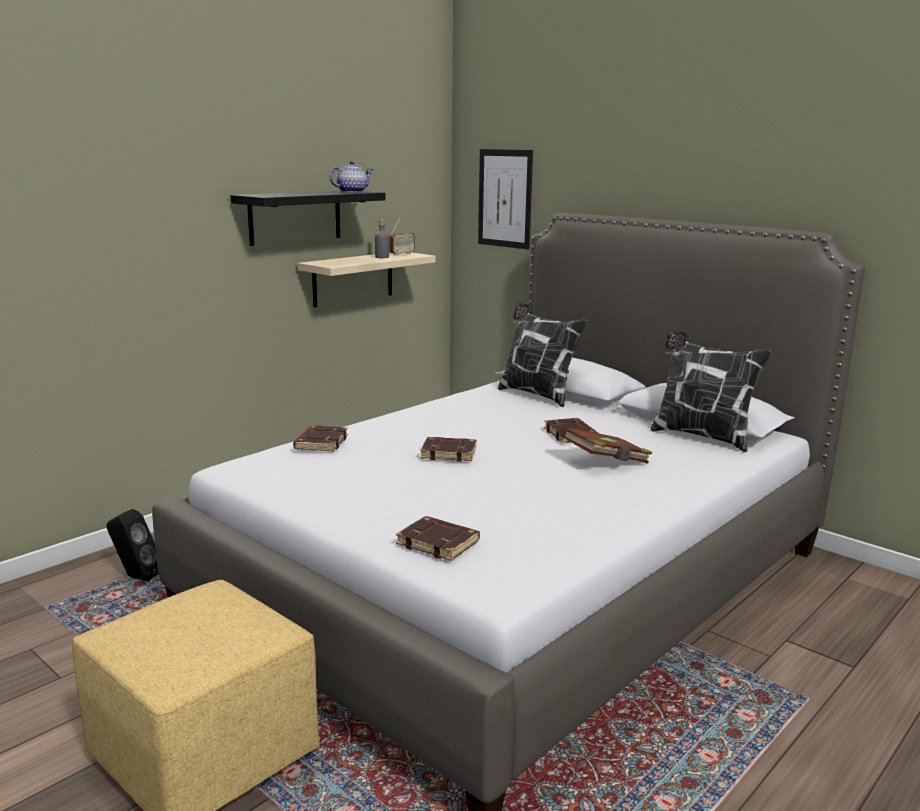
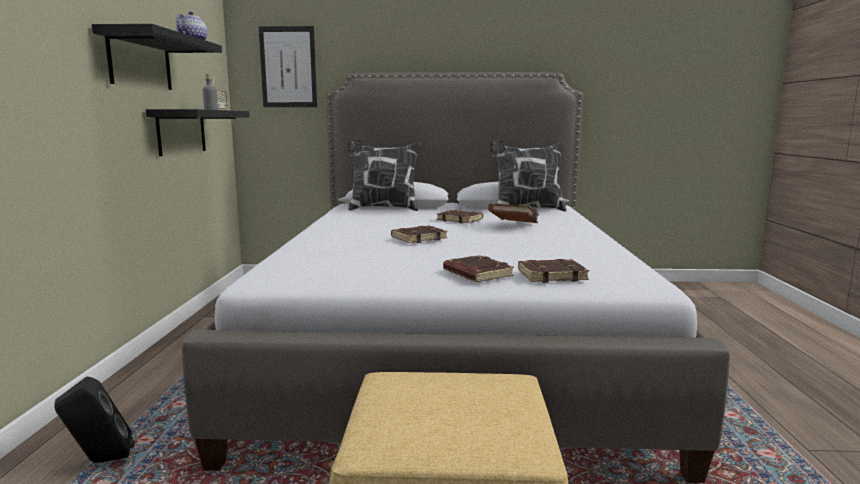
camera: 40 degrees left, 5 degrees down
(320, 443) = (305, 250): brown book -> brown book (476, 274)
(353, 278) = (181, 132): beige shelf -> black shelf

